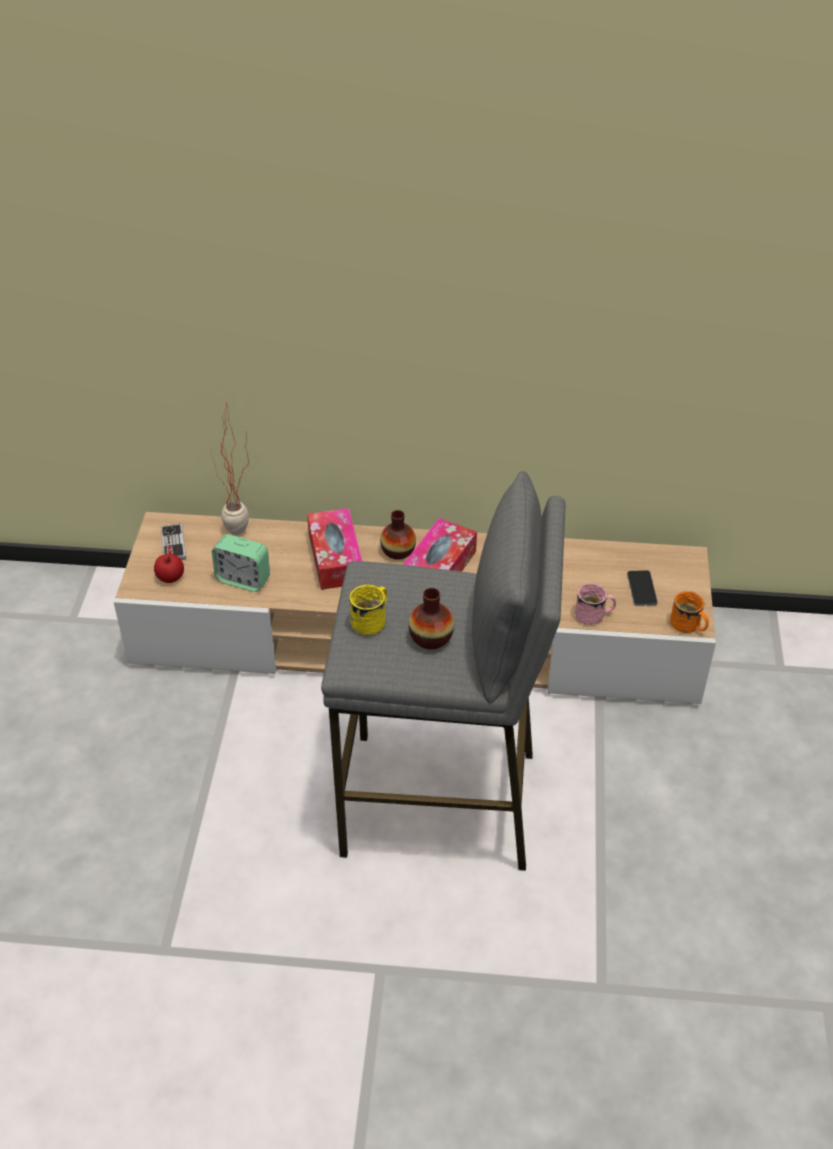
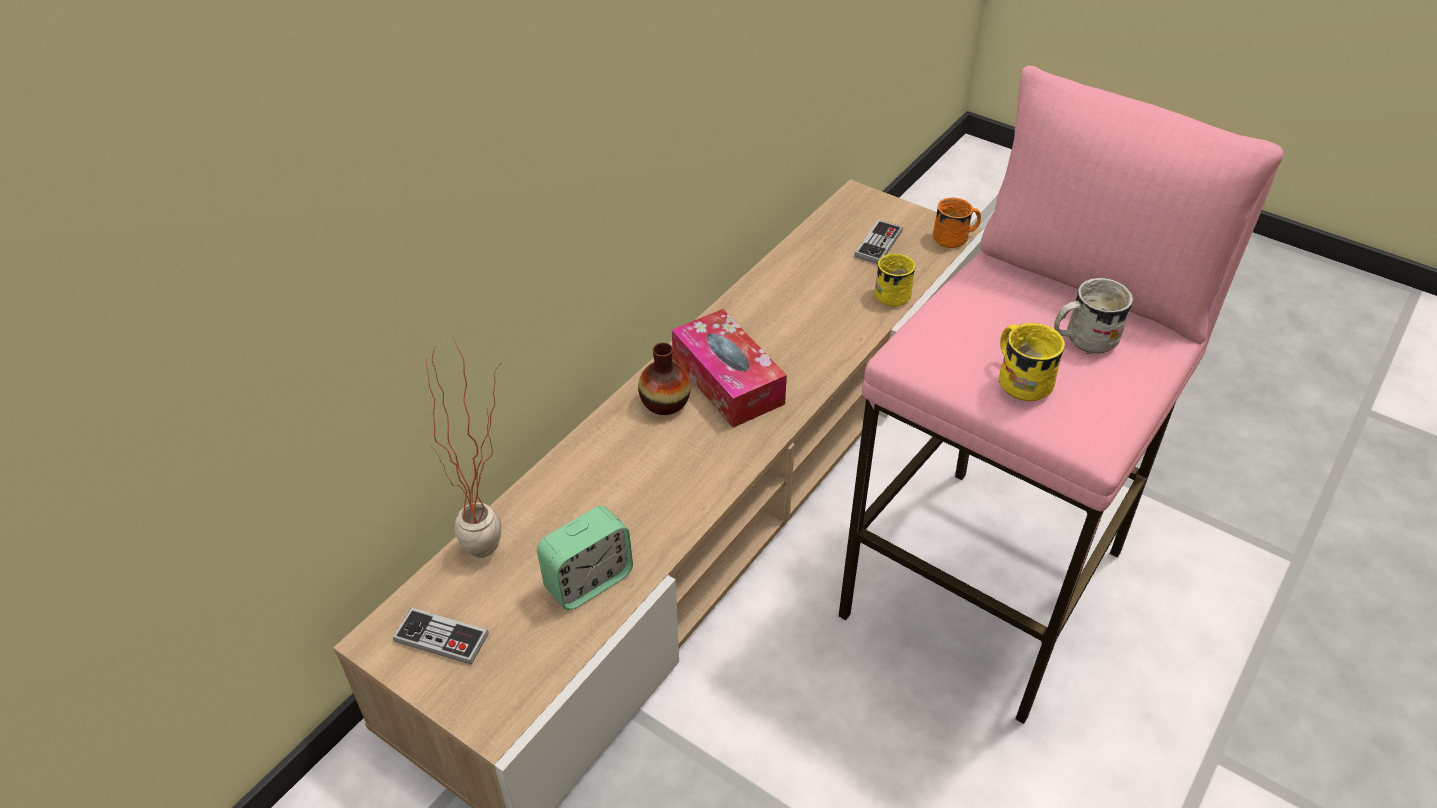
camera: 60 degrees left, 0 degrees up
(170, 577) = (512, 669): apple -> none
(335, 558) = (628, 466): tissue box -> none
(431, 637) = (1082, 339): vase -> white mug
(440, 803) = (987, 585): grey stool -> pink stool
(594, 616) = (895, 293): pink mug -> yellow mug
(642, 588) = (878, 244): phone -> game controller

